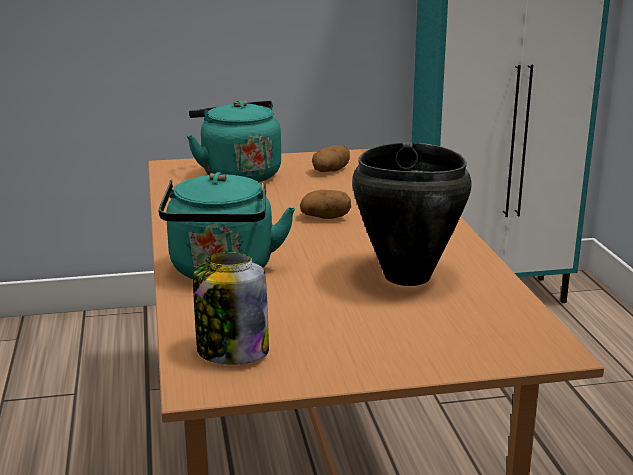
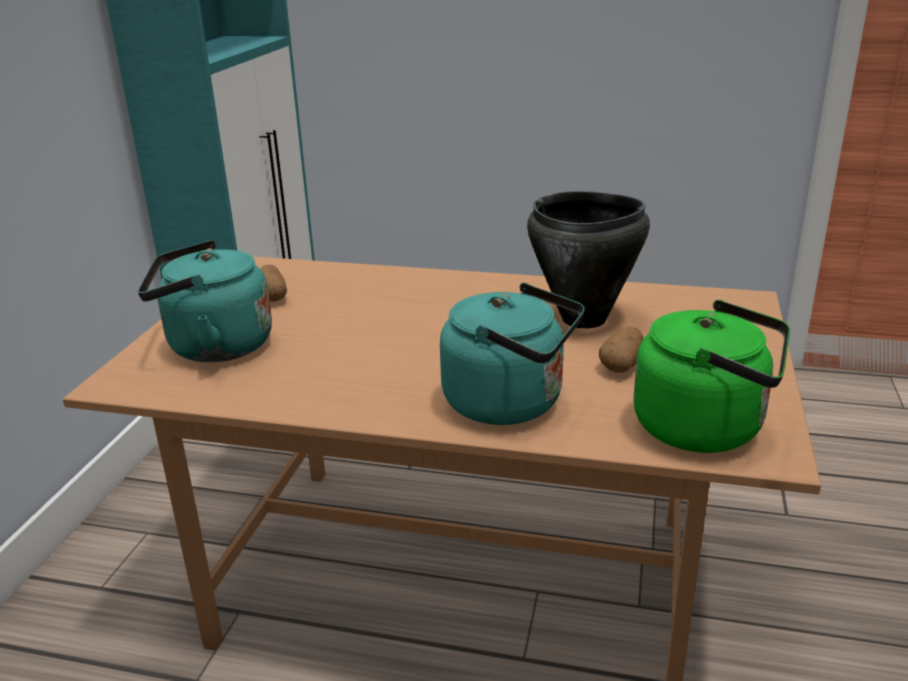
camera: 65 degrees left, 5 degrees up
(231, 351) = (706, 428): jar -> green kettle
(326, 217) = (408, 325): potato -> potato (622, 365)

